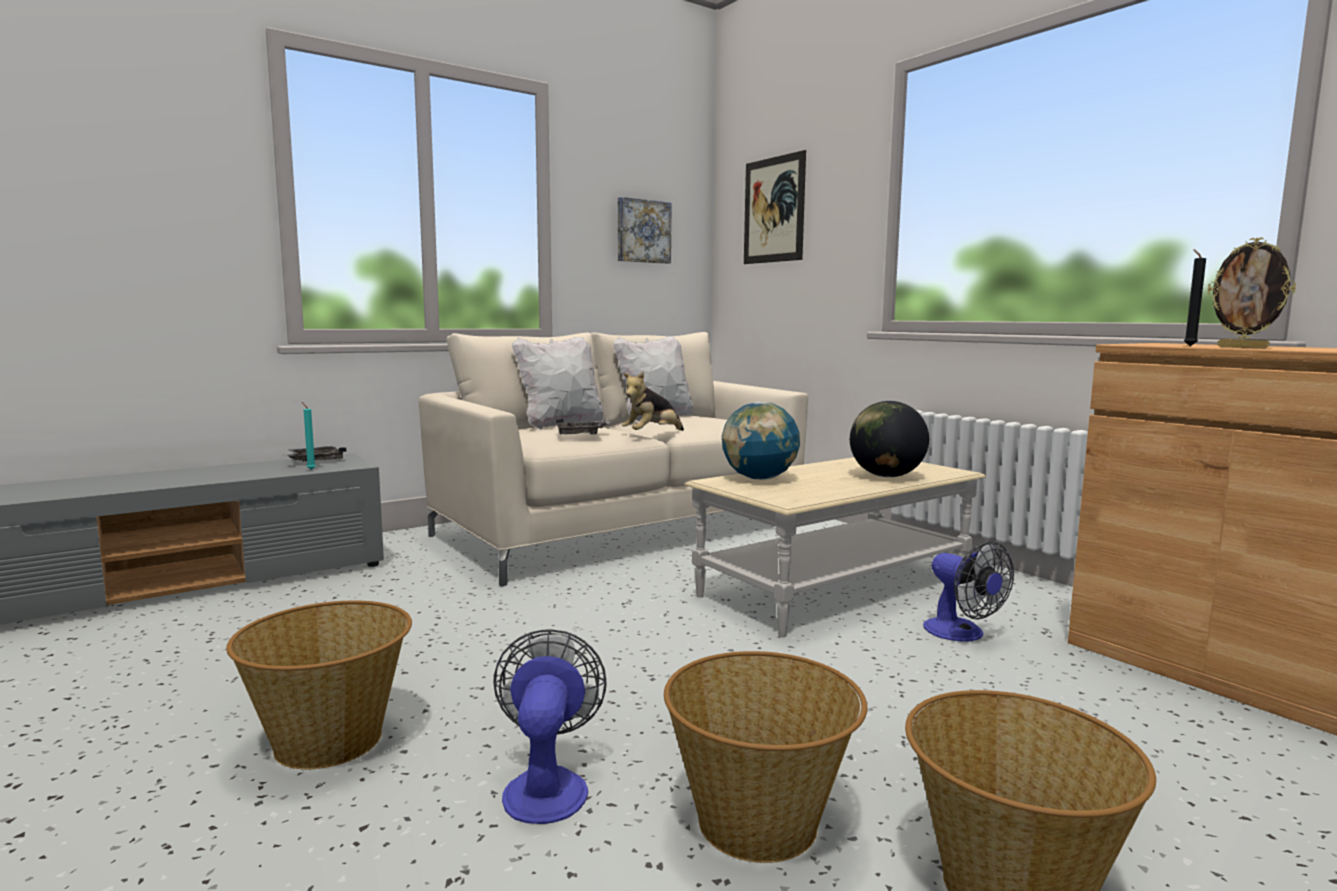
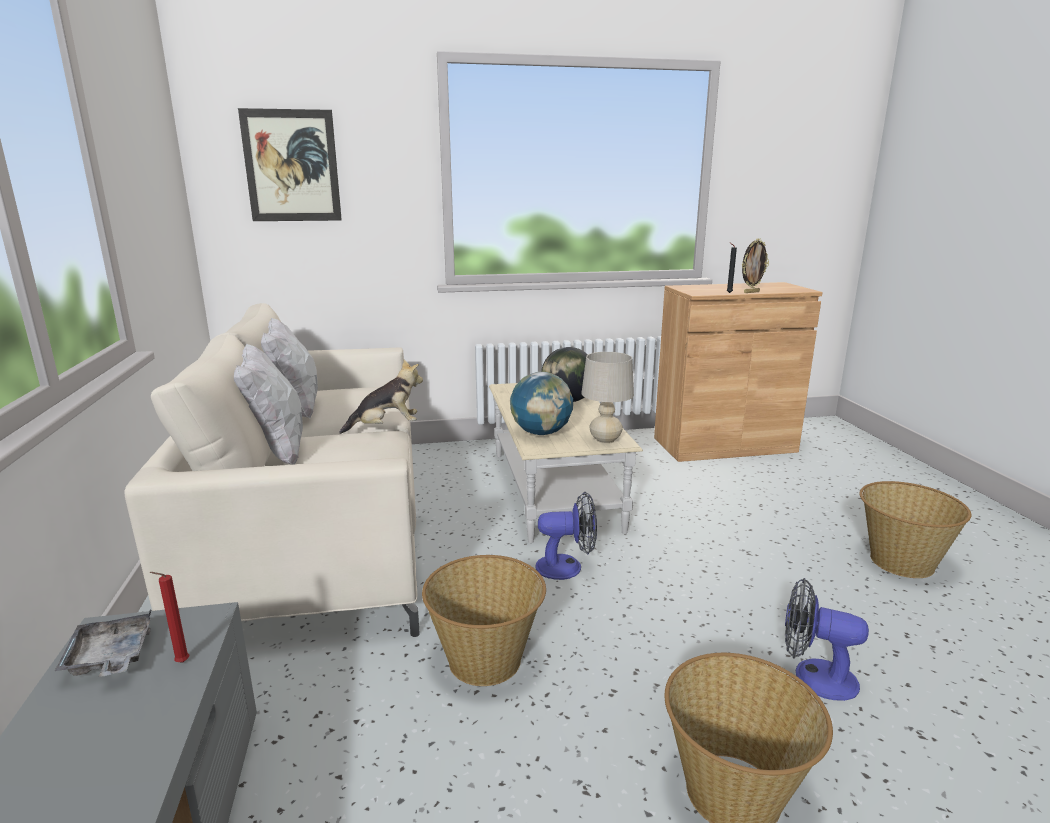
camera: 65 degrees left, 10 degrees up
(310, 469) = (180, 663): turquoise candle -> red candle
(581, 435) = (366, 453): grey tray -> none
(642, 231) = (154, 188): picture -> none
(652, 434) = (386, 427): plush toy -> plush toy turned 90 degrees counterclockwise
(760, 823) = (854, 608): basket -> basket (486, 659)
(781, 497) = (605, 440): none -> beige table lamp
(962, 634) = (652, 481): fan -> fan (567, 567)

